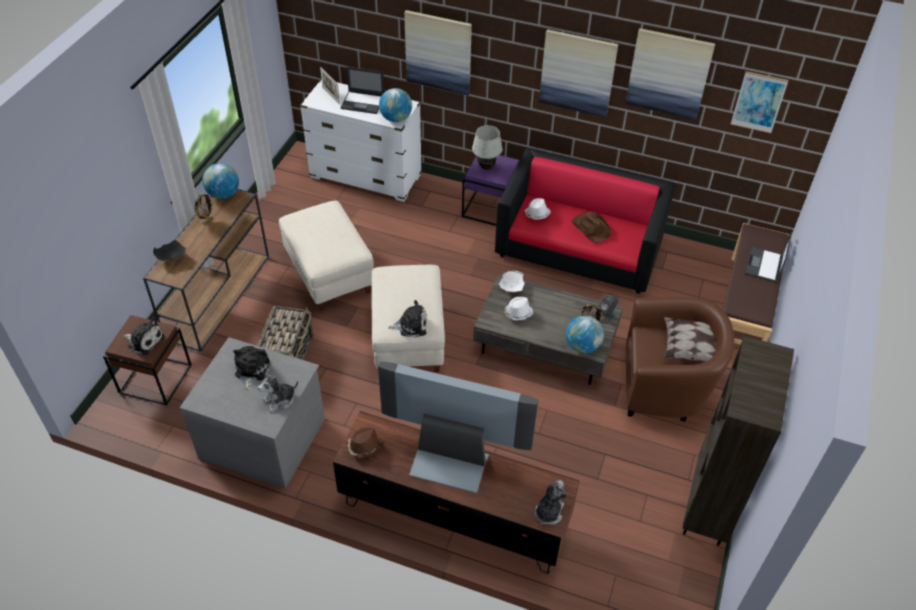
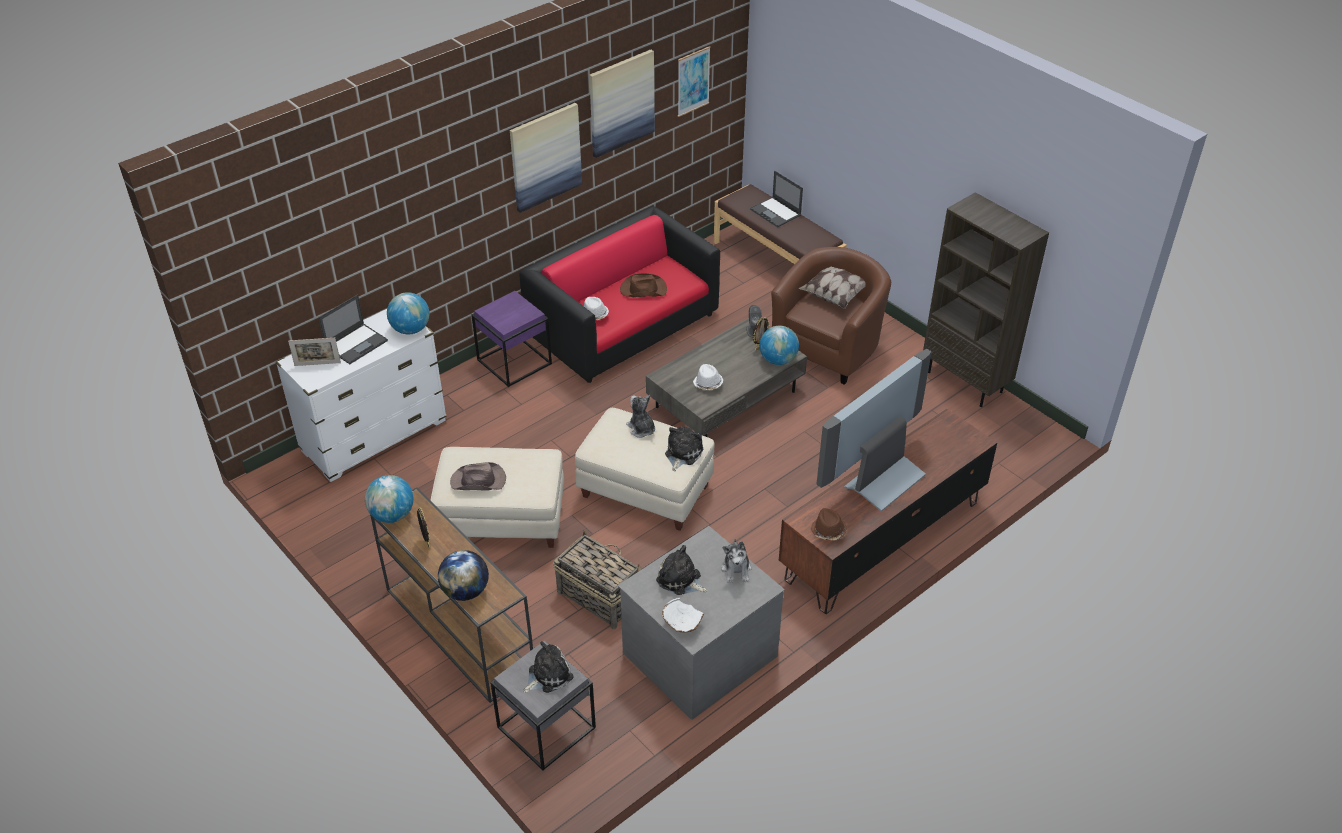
camera: 60 degrees left, 5 degrees down
(155, 378) = (545, 728): brown side table -> grey side table
(172, 258) = (466, 591): black bowl -> globe
(310, 229) = (479, 481): none -> brown hat
(438, 52) = (405, 231): picture -> none
(486, 167) = (505, 316): white table lamp -> none
(511, 288) = (672, 375): white bowl -> white bowl (681, 624)
(548, 512) = (968, 439): plush toy -> plush toy (641, 429)

